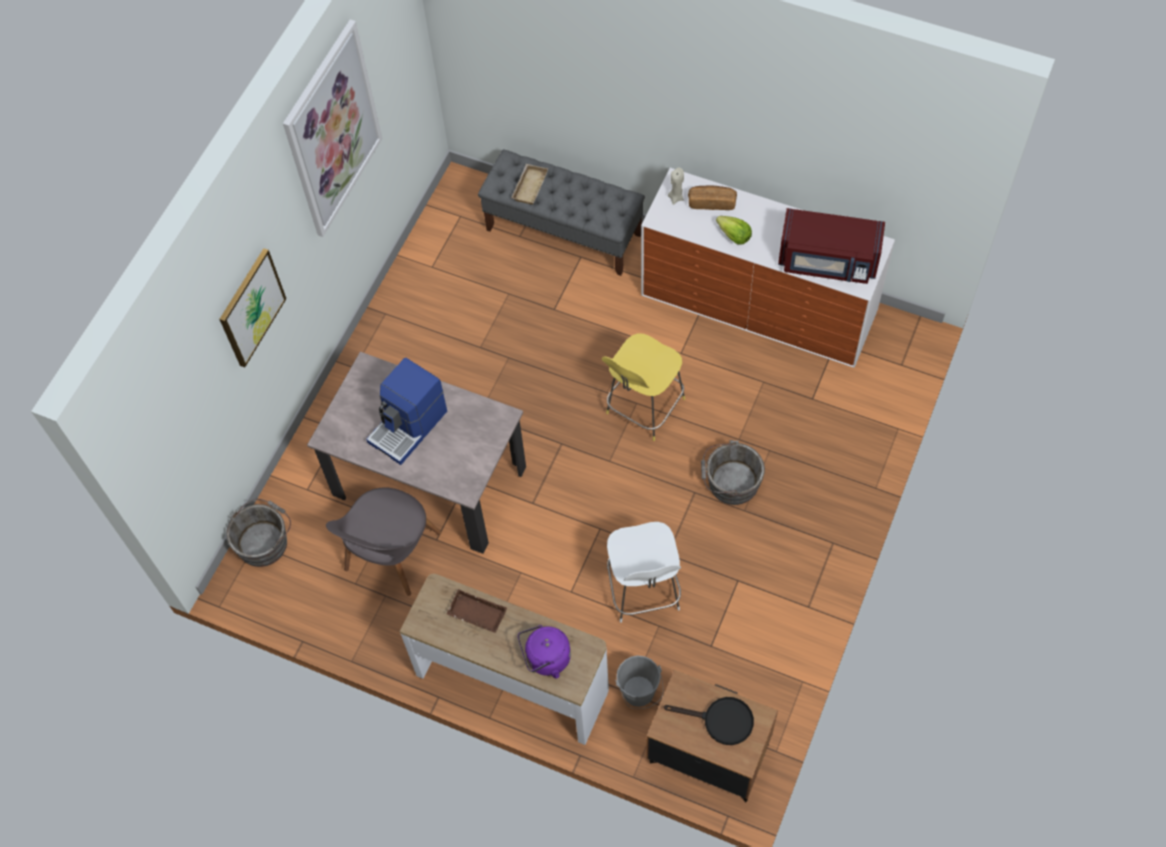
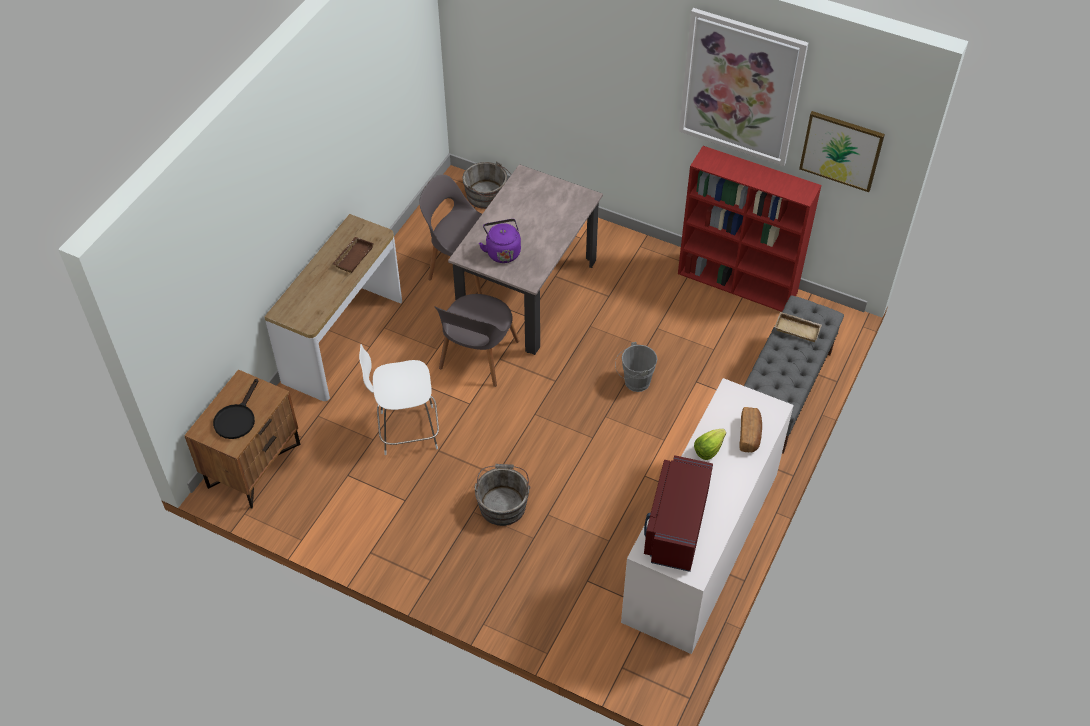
camera: 90 degrees right, 10 degrees down
(251, 307) = (592, 73): picture -> picture (841, 150)
(409, 426) = (528, 222): coffee machine -> none
(412, 270) = (738, 283): none -> red bookcase
(532, 527) = (477, 357): none -> grey chair
(545, 659) = (306, 297): purple kettle -> purple kettle (502, 251)
(639, 695) = (314, 422): grey bucket -> grey bucket (634, 382)
(643, 408) = (586, 442): yellow stool -> none
(676, 197) = (755, 406): beige candle -> none

